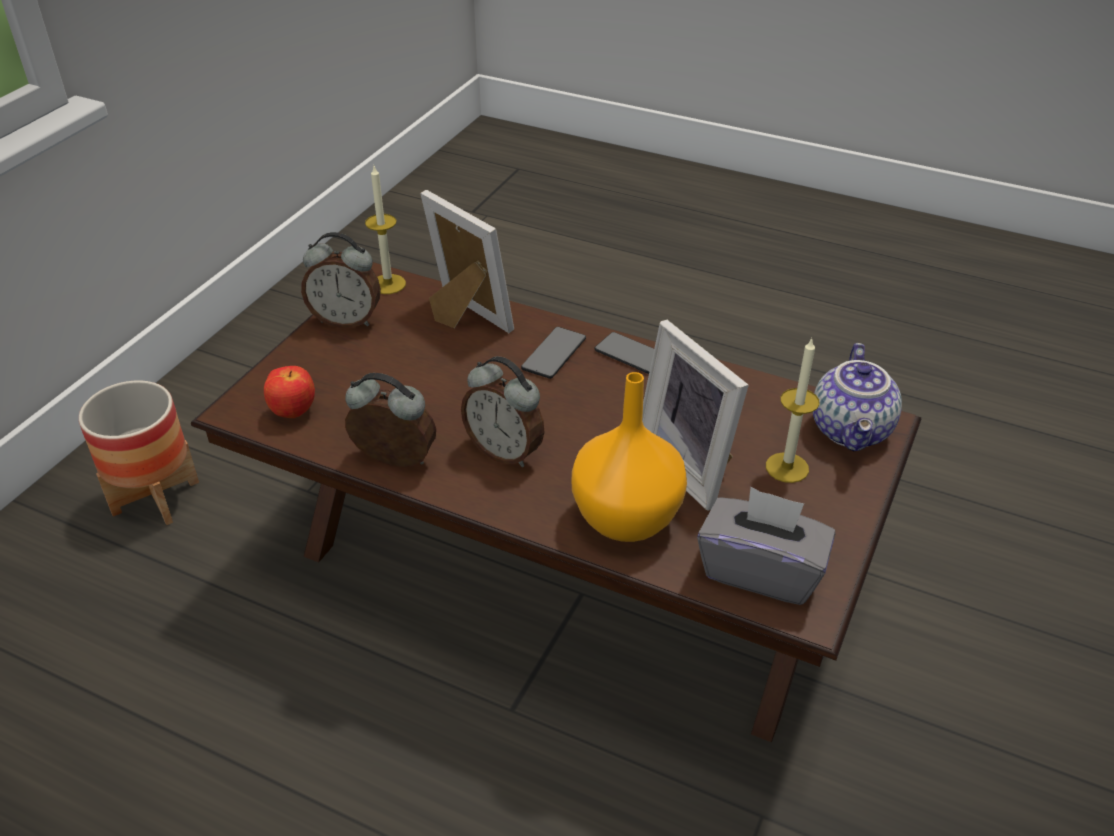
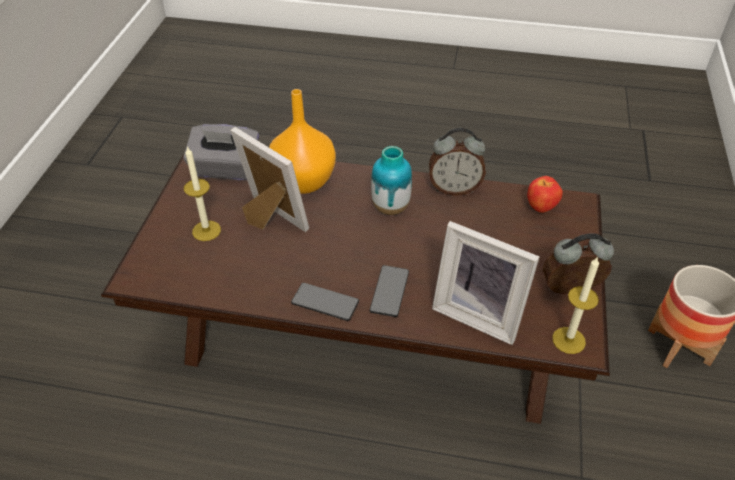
camera: 165 degrees right, 5 degrees up
(505, 451) = (390, 208): alarm clock -> vase
(853, 431) = (156, 267): teapot -> none

